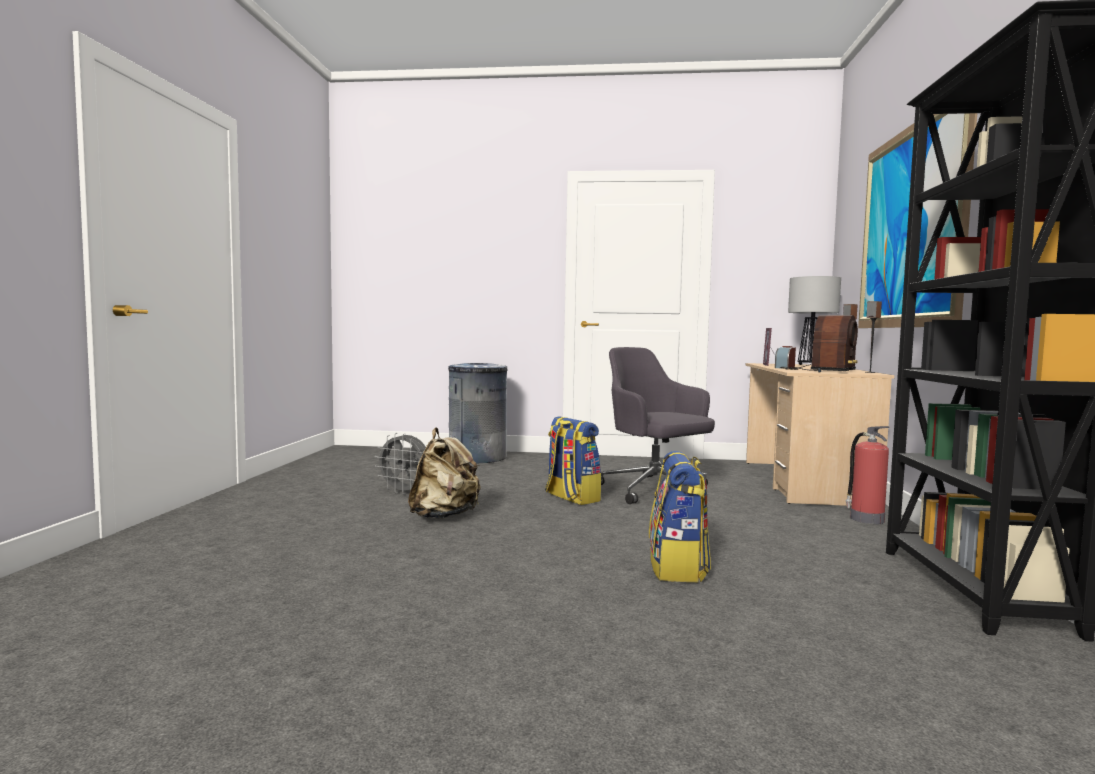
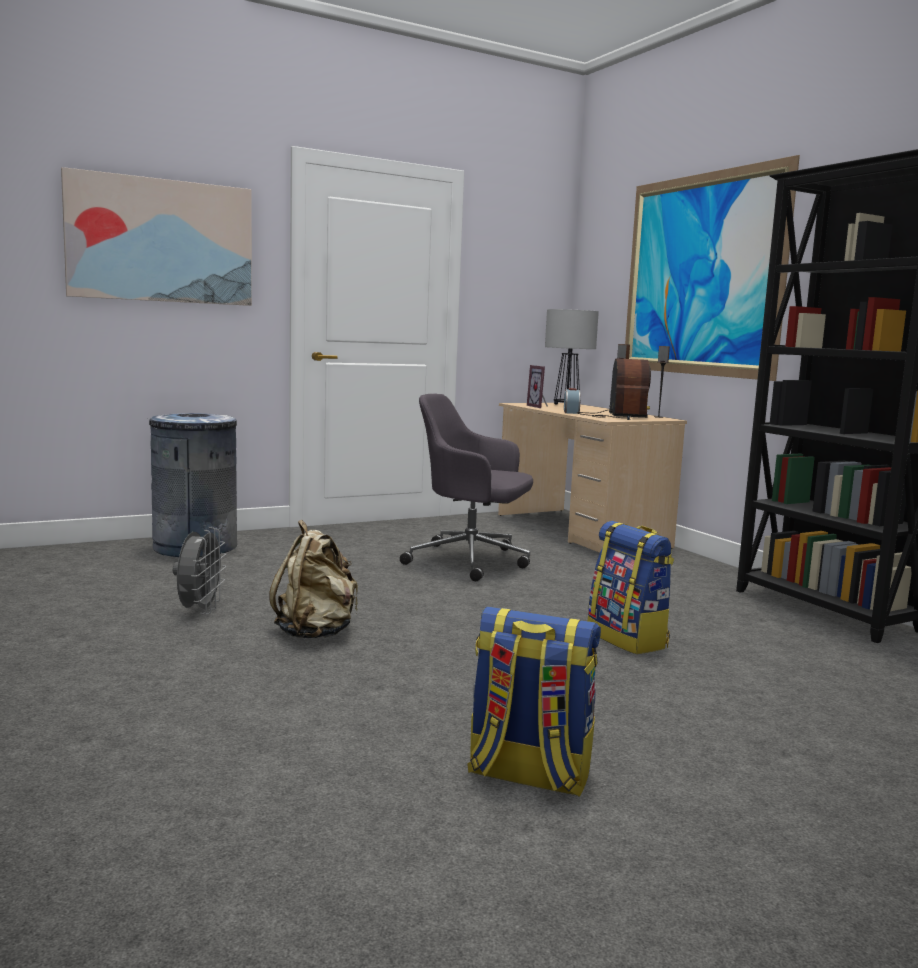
camera: 35 degrees left, 5 degrees up
(405, 492) = (199, 611): grey fan -> grey fan turned 75 degrees counterclockwise
(475, 247) = (161, 241): none -> picture
(571, 498) = (407, 584): backpack -> backpack (528, 775)
(865, 518) = (678, 561): fire extinguisher -> none

